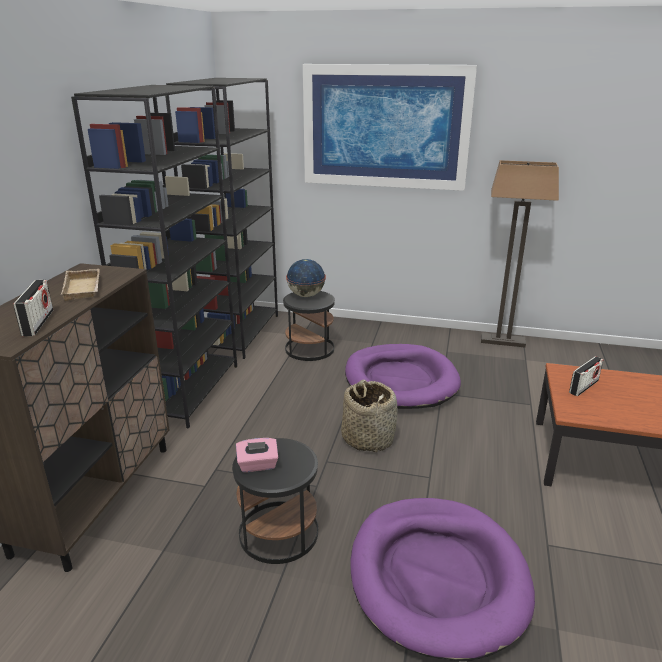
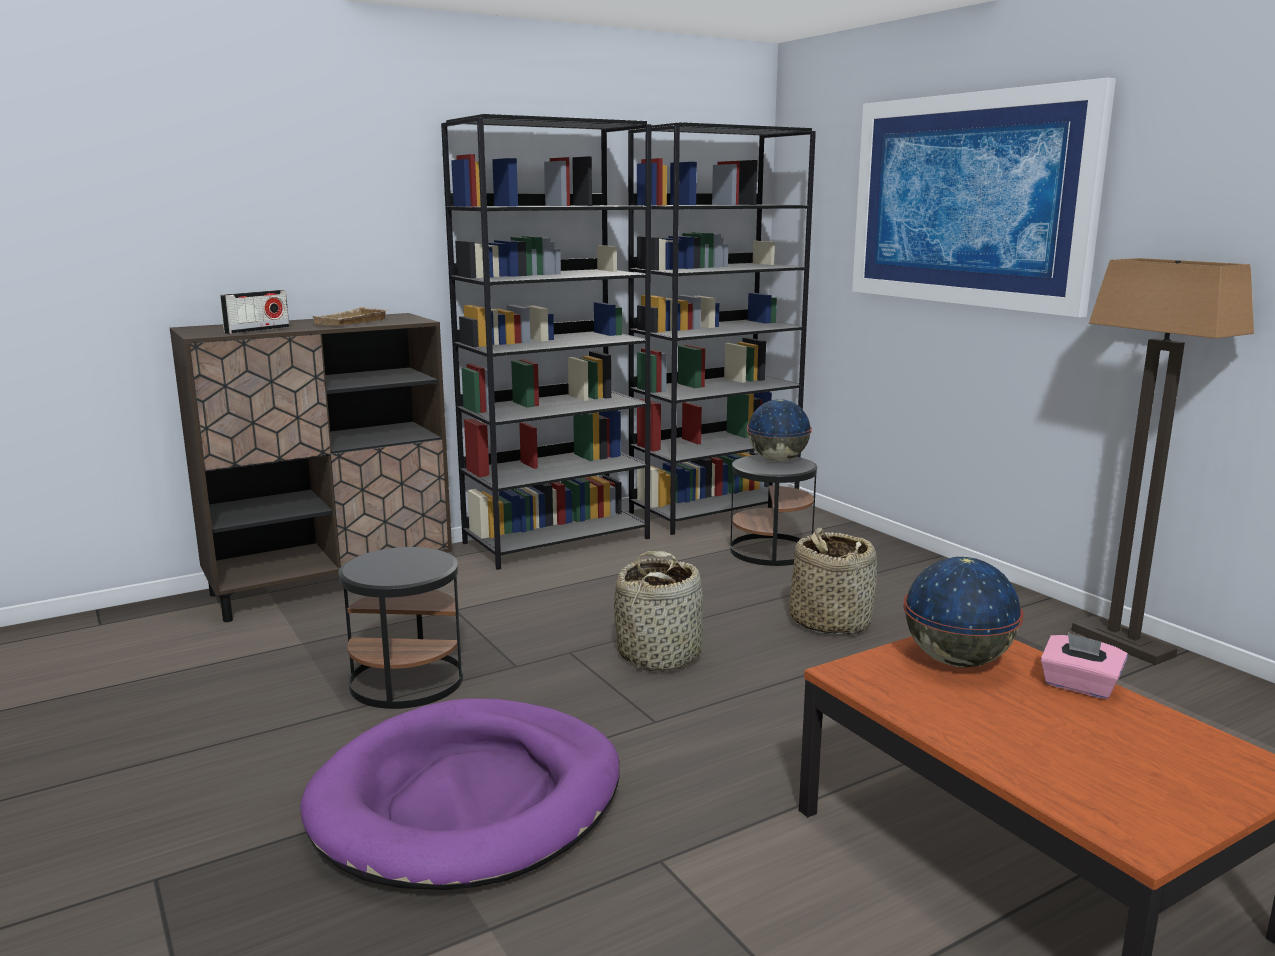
camera: 45 degrees right, 10 degrees down
(258, 465) = (380, 560): pink tissue box -> pink tissue box (1079, 686)
(400, 380) = (829, 622): purple dog bed -> basket
(584, 387) = (957, 661): radio -> globe

